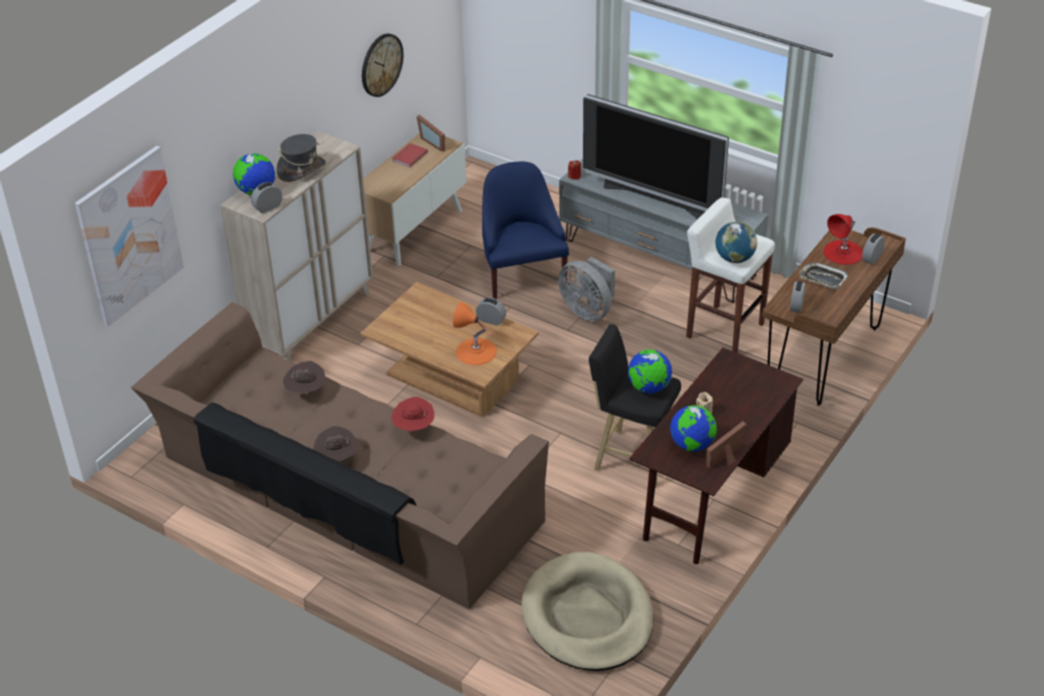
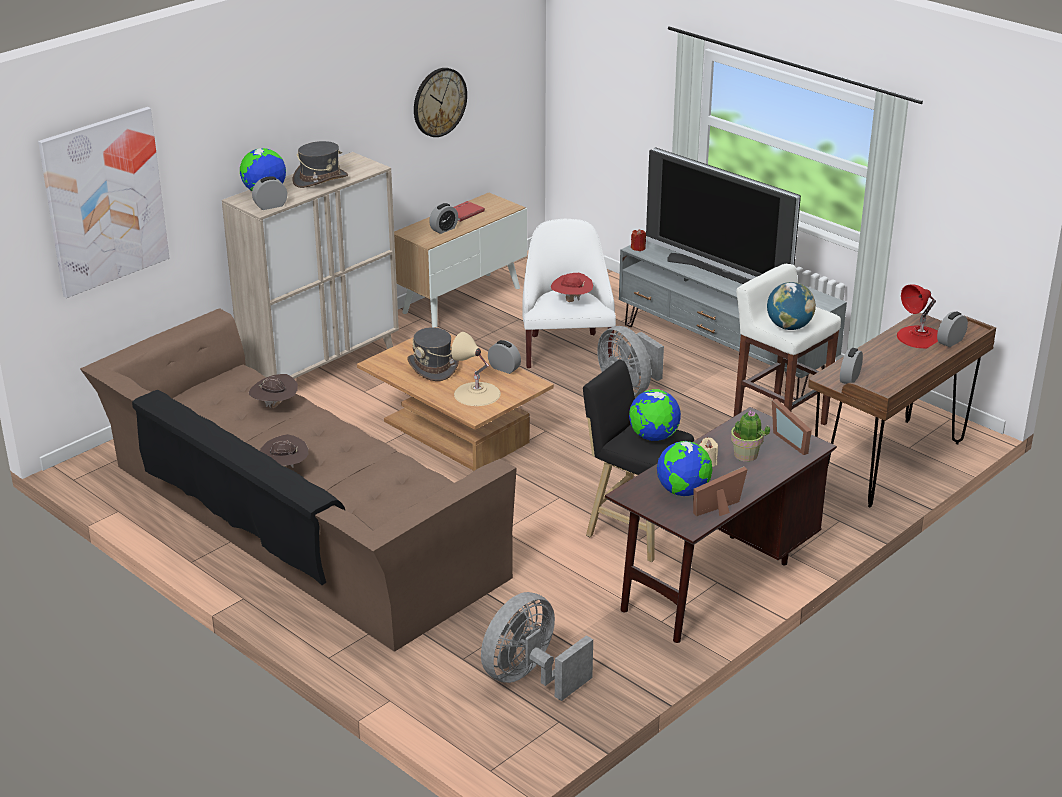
camera: 10 degrees right, 10 degrees down
(398, 178) = (444, 229): none -> alarm clock
(413, 428) = (379, 452): red hat -> red hat (571, 301)
(429, 327) = (433, 367): none -> grey hat
(434, 142) = (495, 204): picture frame -> picture frame (793, 440)
(476, 351) = (477, 394): orange table lamp -> beige table lamp
(522, 273) = (566, 349): blue armchair -> white armchair
(587, 617) = (530, 678): beige dog bed -> grey fan
(733, 399) = (746, 455): none -> potted plant
(823, 279) = (889, 358): tray -> none

